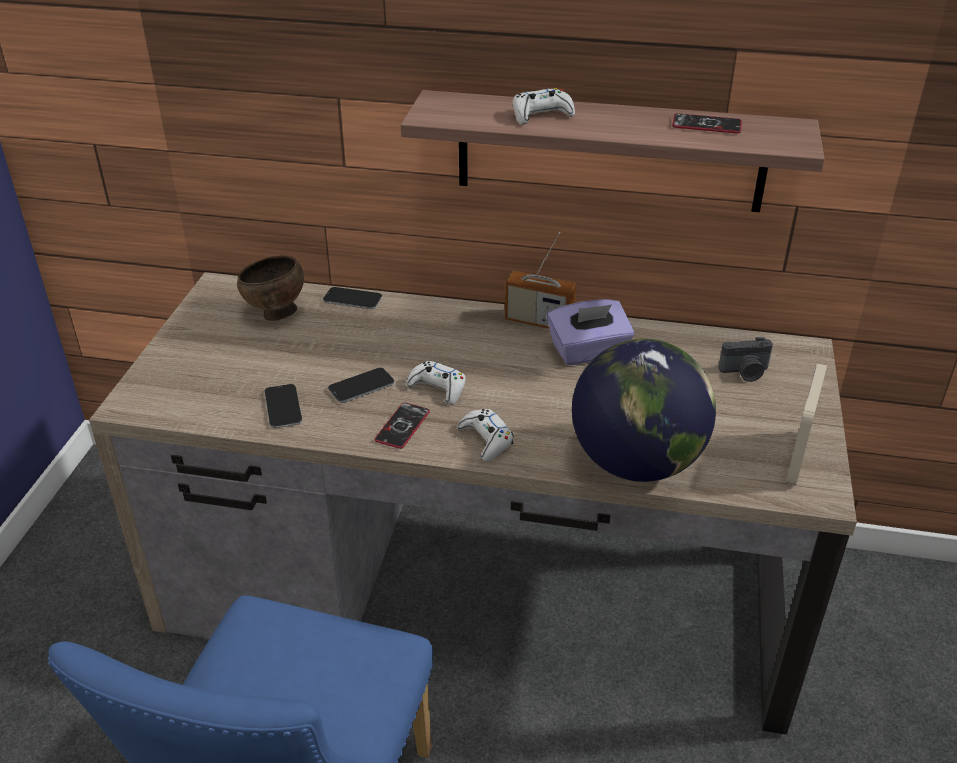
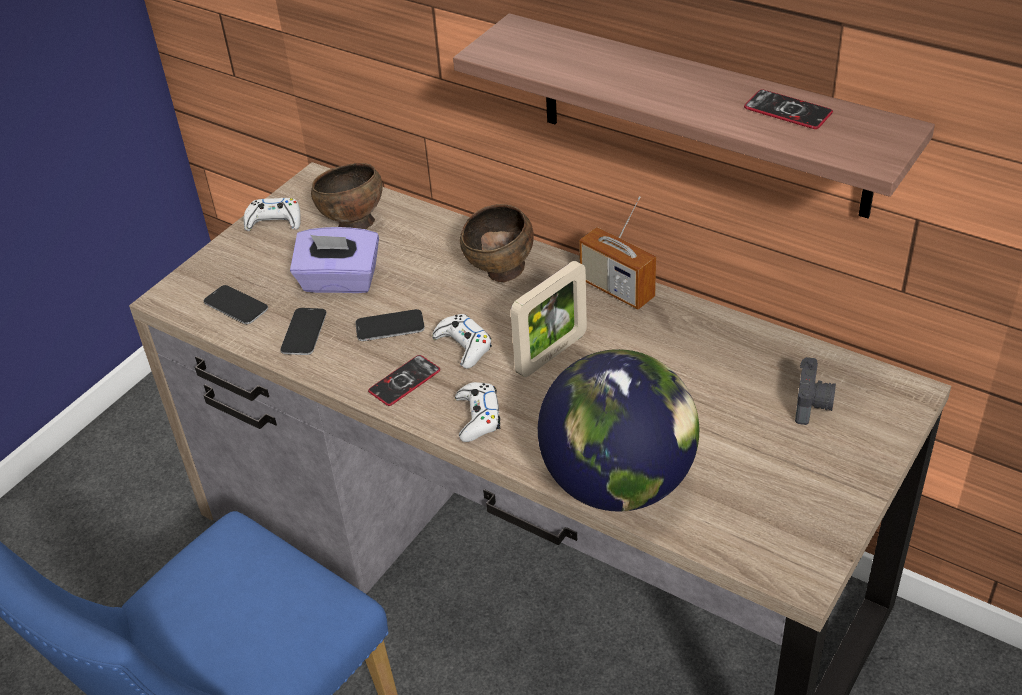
camera: 25 degrees right, 5 degrees up
(352, 299) = (437, 223): phone -> phone (236, 306)
(434, 328) = (500, 274): none -> brown bowl
(541, 115) = (609, 67): white game controller -> white game controller (274, 221)
(588, 352) = (648, 339): purple tissue box -> purple tissue box (339, 281)
(745, 372) = (813, 405): camera -> camera turned 90 degrees counterclockwise
(797, 459) = (803, 526): picture frame -> picture frame (551, 354)

